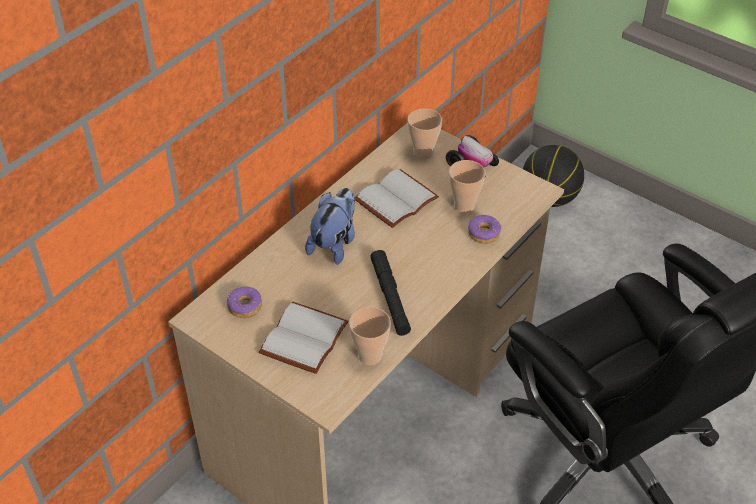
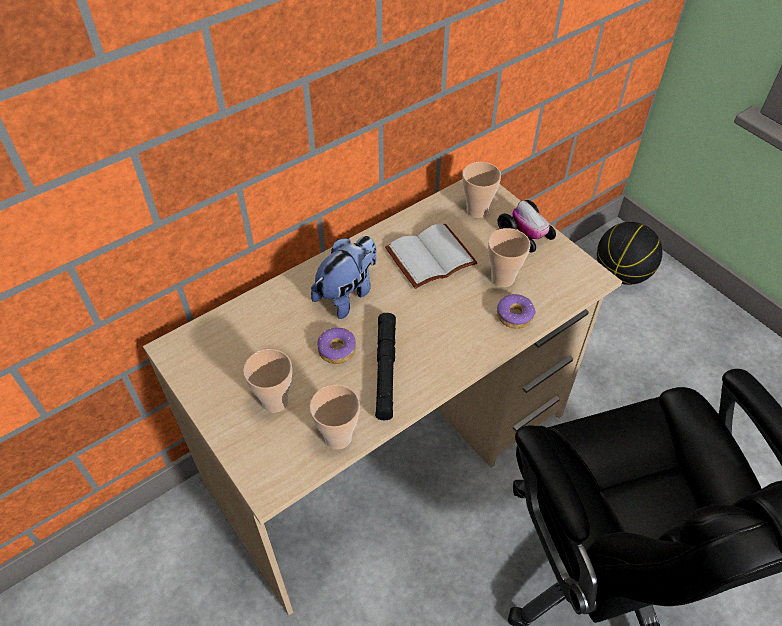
camera: 15 degrees right, 5 degrees up
(245, 307) = (226, 347): donut -> donut (337, 350)
(305, 340) = (275, 401): white book -> cup

